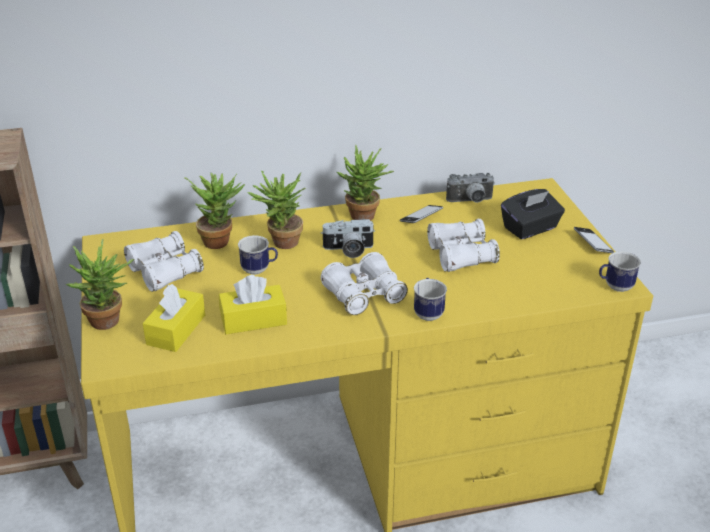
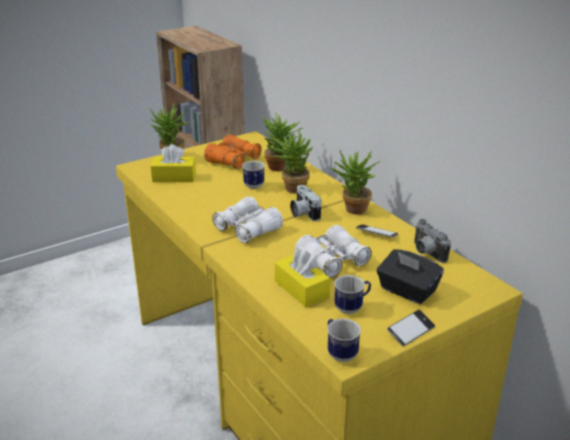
camera: 70 degrees right, 5 degrees down
(164, 271) = (233, 160): white binoculars -> orange binoculars
(253, 320) = (196, 197): yellow tissue box -> yellow tissue box (301, 289)
(428, 312) = (240, 259): mug -> mug (352, 308)

